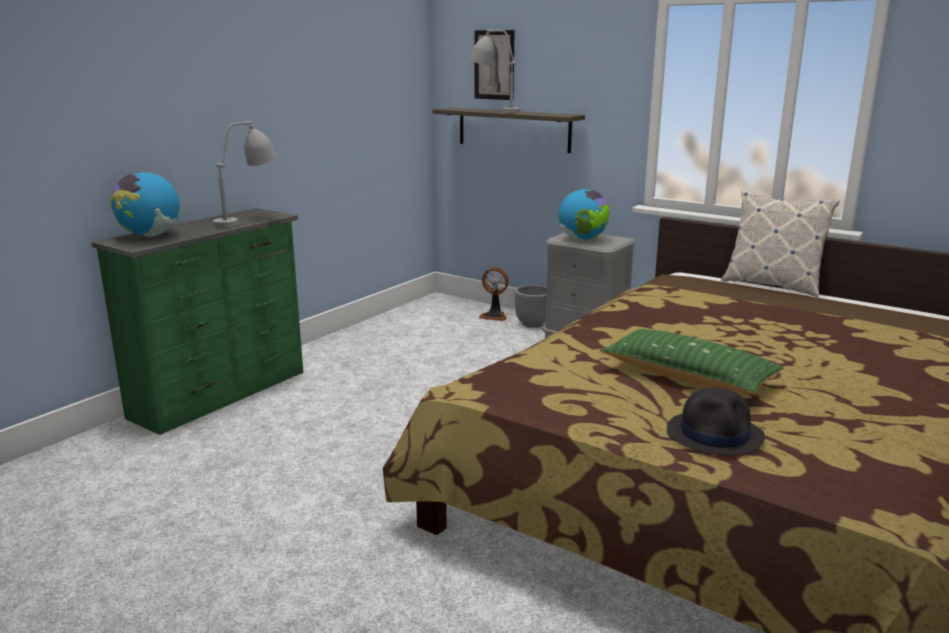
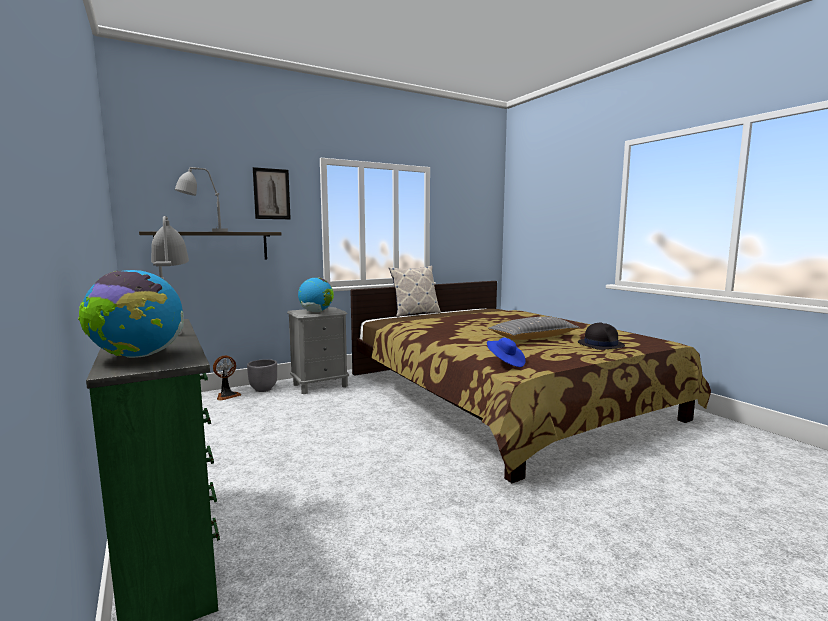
camera: 65 degrees left, 10 degrees down
(491, 375) = (505, 362): none -> blue hat
(494, 65) = (188, 196): picture -> picture (271, 194)
(687, 377) = (533, 337): green pillow -> grey pillow

